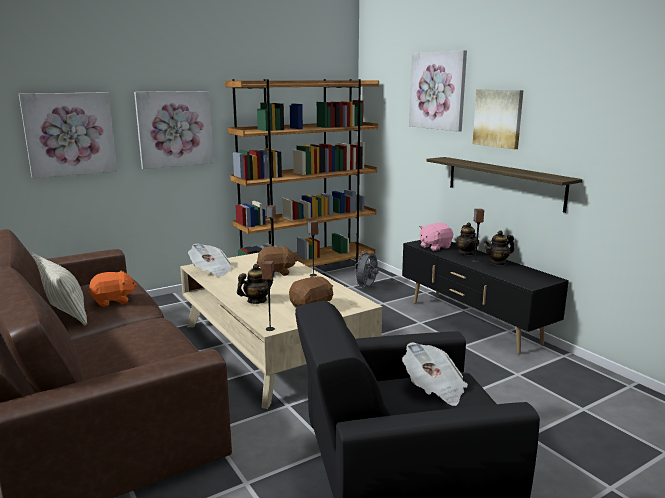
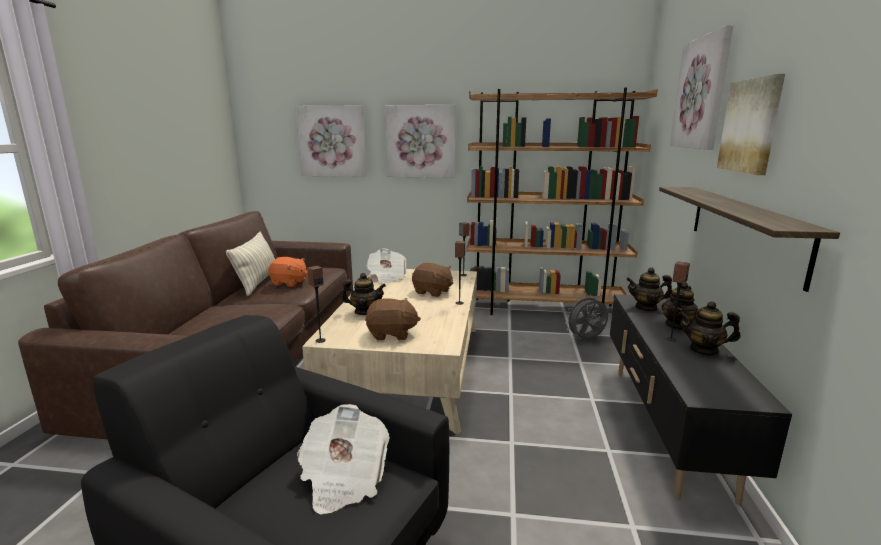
camera: 40 degrees right, 0 degrees up
(434, 247) = (646, 307): pink plush toy -> teapot

